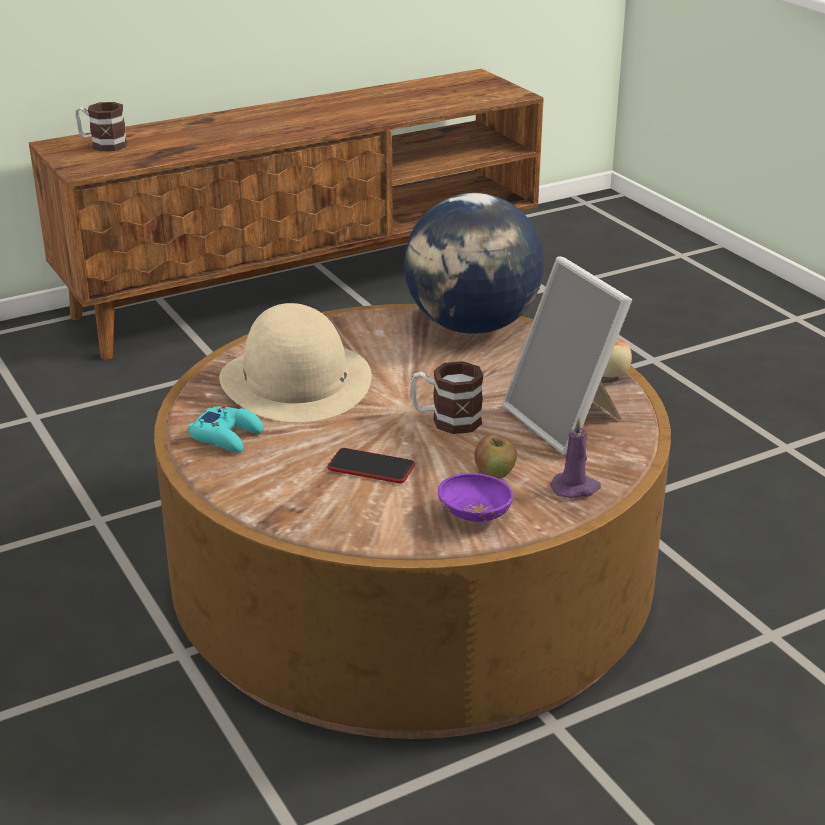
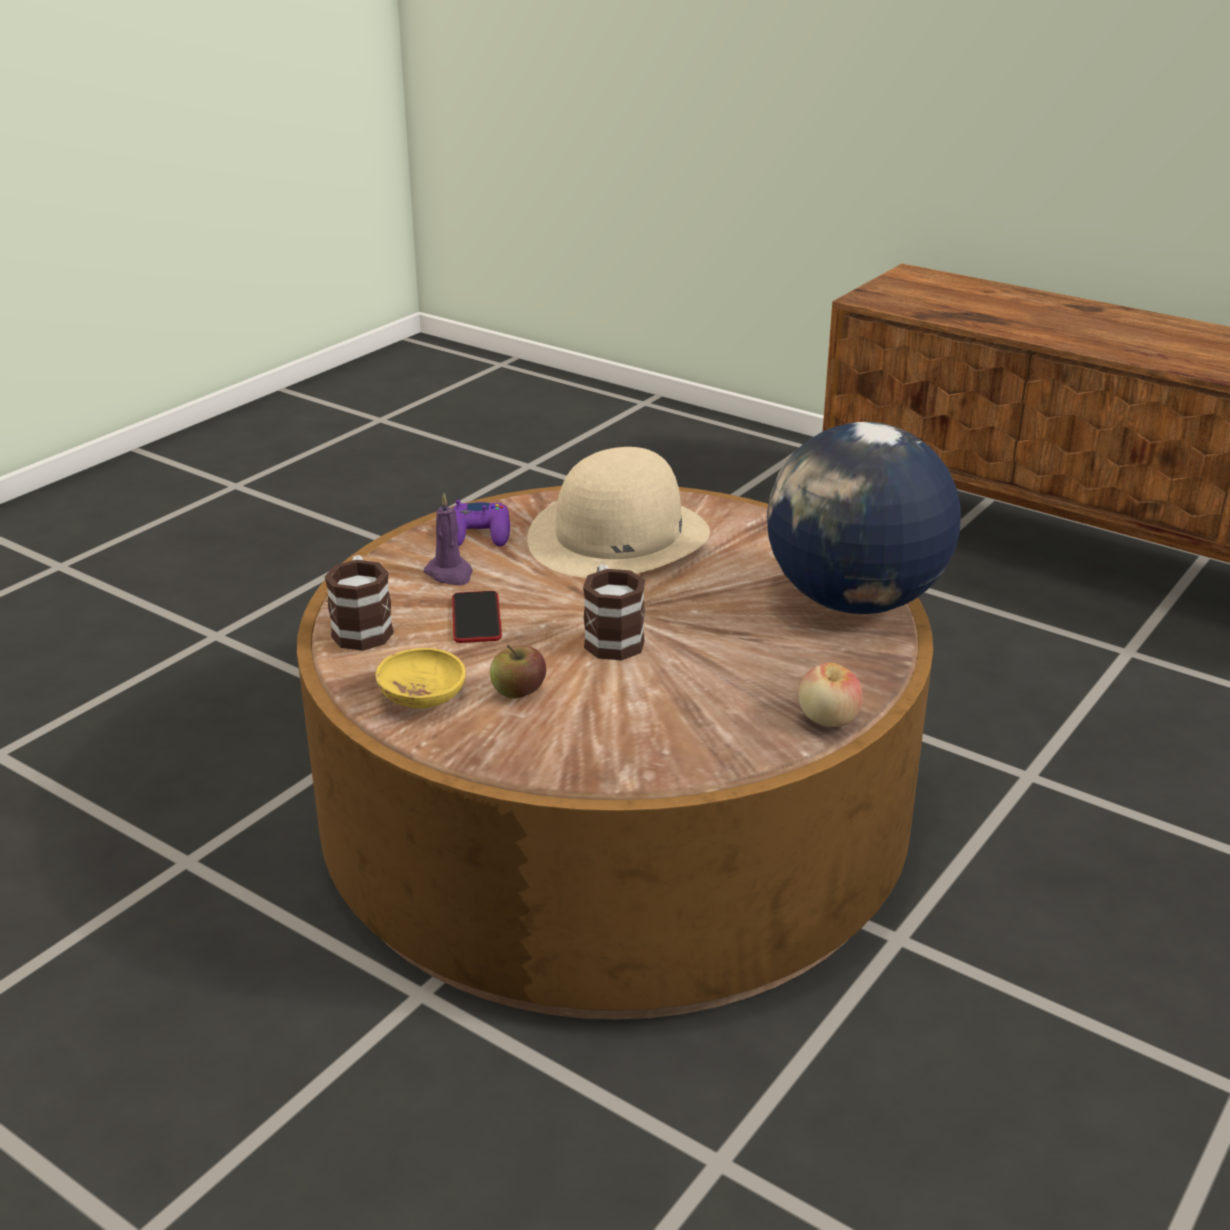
camera: 65 degrees right, 0 degrees up
(102, 145) = (943, 288): mug -> mug (362, 627)
(227, 436) = (480, 533): turquoise game controller -> purple game controller
(474, 514) = (422, 698): purple bowl -> yellow bowl
(567, 422) = (674, 714): picture frame -> none
(576, 488) = (522, 751): purple candle -> purple candle (450, 574)

